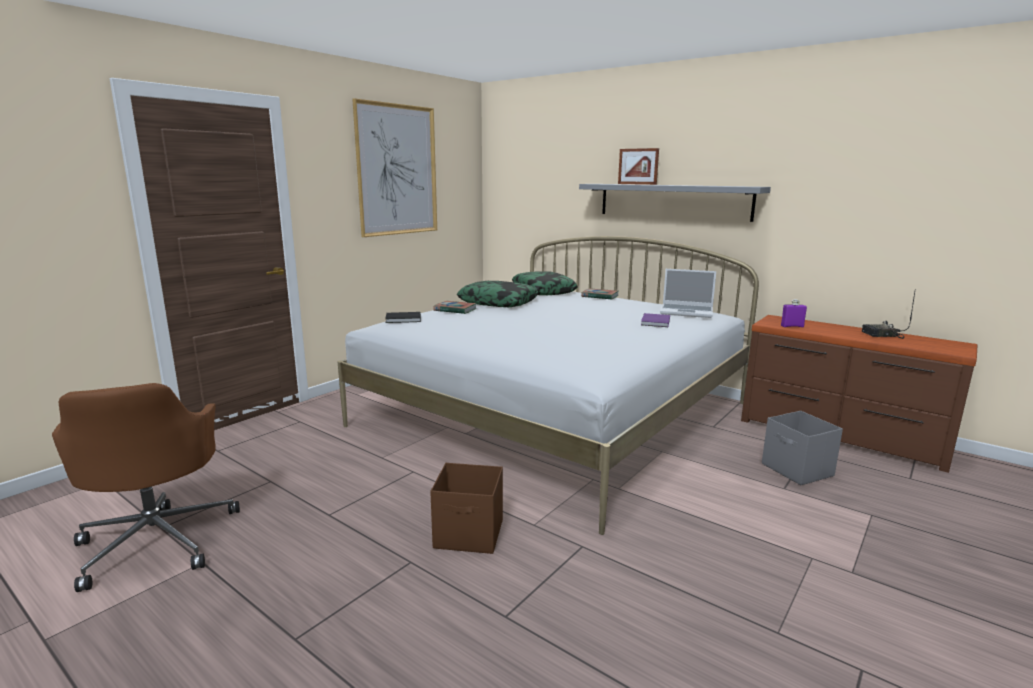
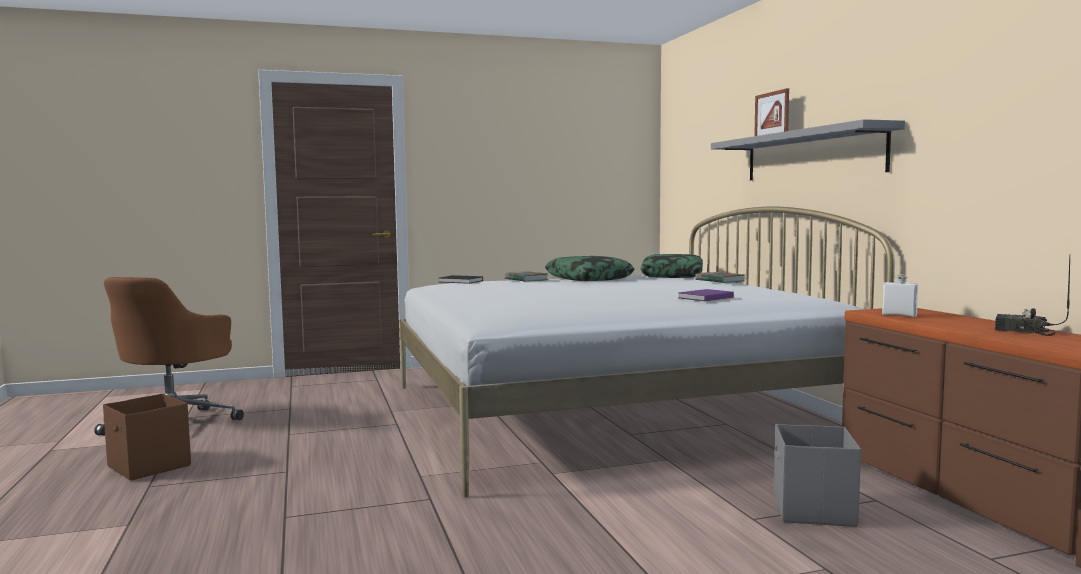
camera: 35 degrees right, 10 degrees down
(397, 170) = (535, 142): picture -> none
(470, 535) = (358, 468): brown storage box -> brown storage box (149, 466)
(687, 312) = (782, 295): laptop -> none
(792, 326) = (899, 315): purple bottle -> white bottle

